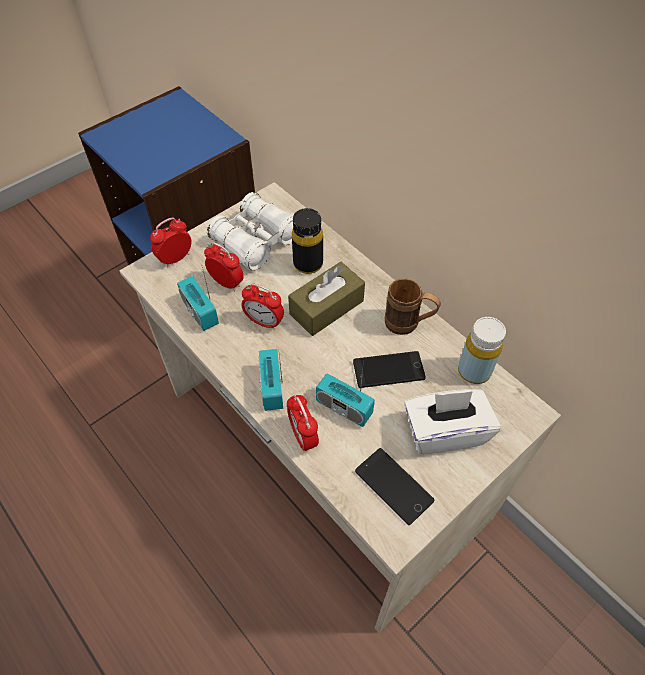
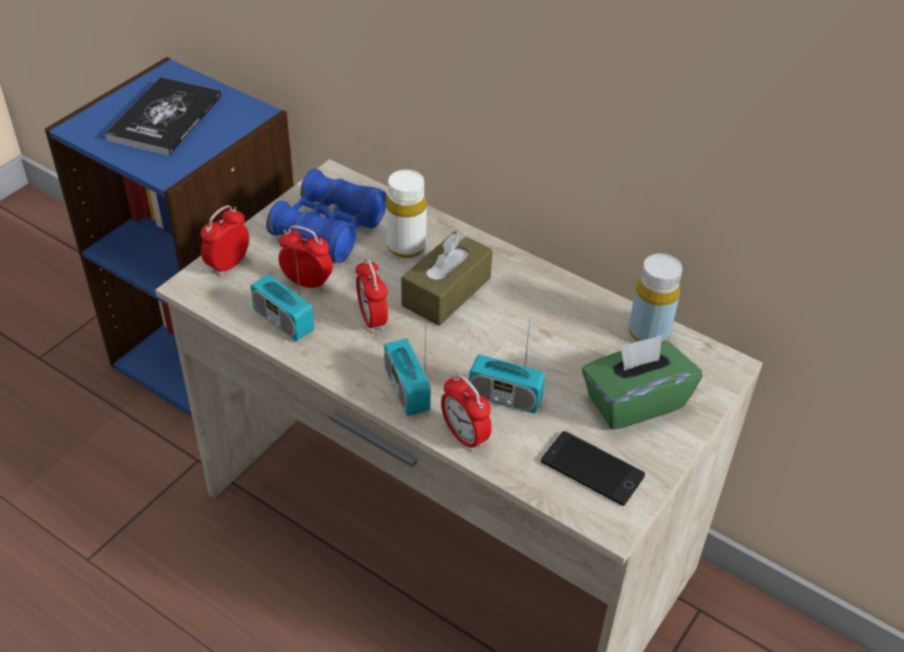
camera: 15 degrees left, 10 degrees down
(162, 135) = (165, 118): none -> book
(256, 240) = (329, 229): white binoculars -> blue binoculars
(264, 322) = (372, 319): alarm clock -> alarm clock turned 60 degrees clockwise
(308, 264) = (406, 247): black bottle -> white bottle
(388, 370) = (546, 348): phone -> none
(408, 325) = (554, 296): brown mug -> none
(444, 431) = (634, 402): white tissue box -> green tissue box

